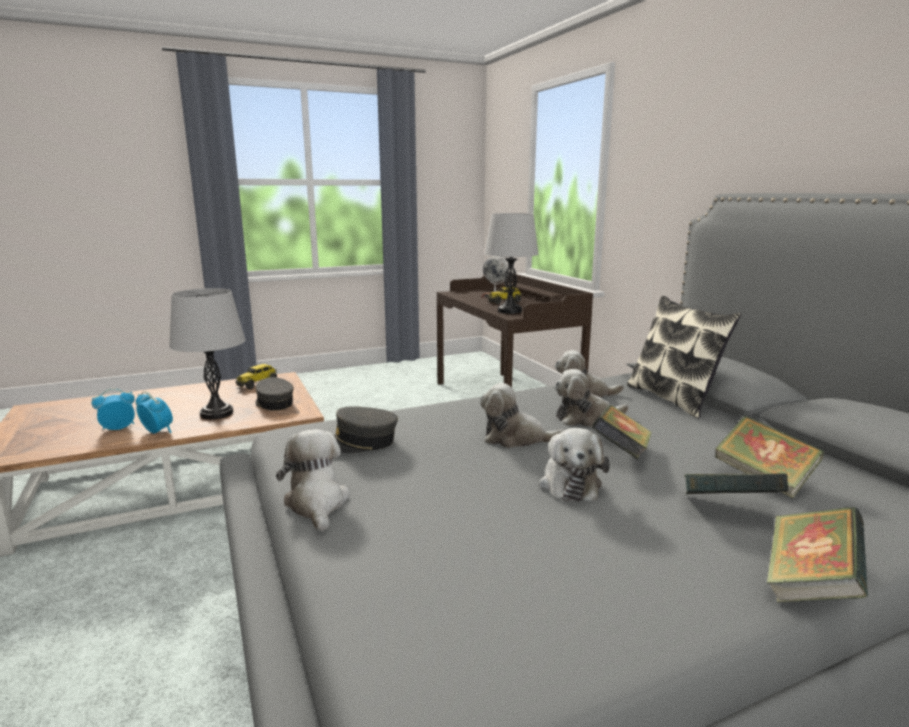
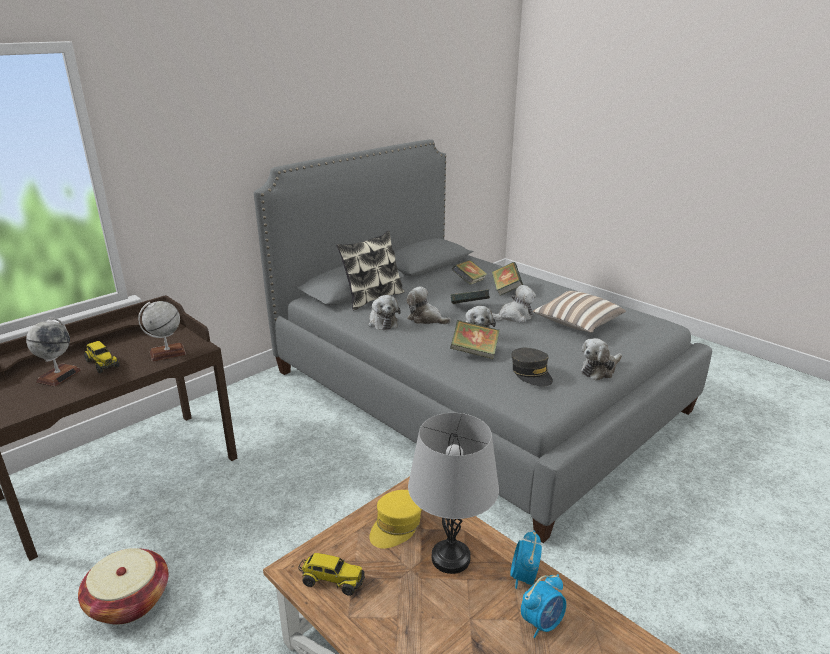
camera: 110 degrees left, 10 degrees up
(118, 428) = (542, 623): alarm clock -> alarm clock turned 75 degrees counterclockwise
(274, 403) = (396, 526): grey cap -> yellow cap
(378, 403) = (129, 601): none -> basket
(507, 544) = (577, 324): none -> pillow
(509, 311) = (167, 353): grey table lamp -> globe
(585, 418) = (426, 319): plush toy -> plush toy turned 150 degrees clockwise
(809, 584) = (543, 281): book -> book (474, 352)

